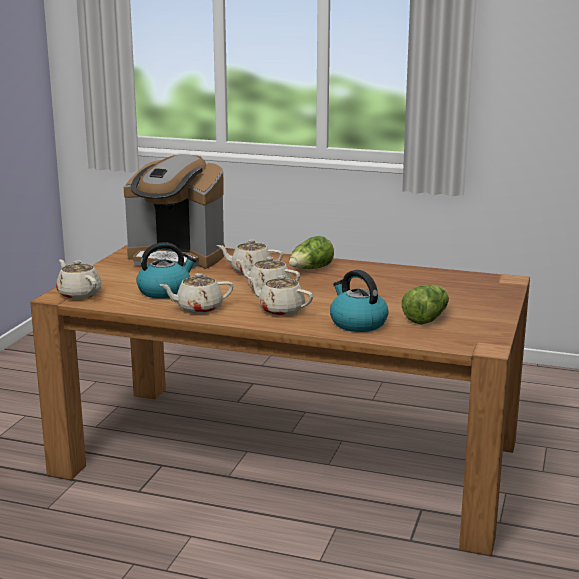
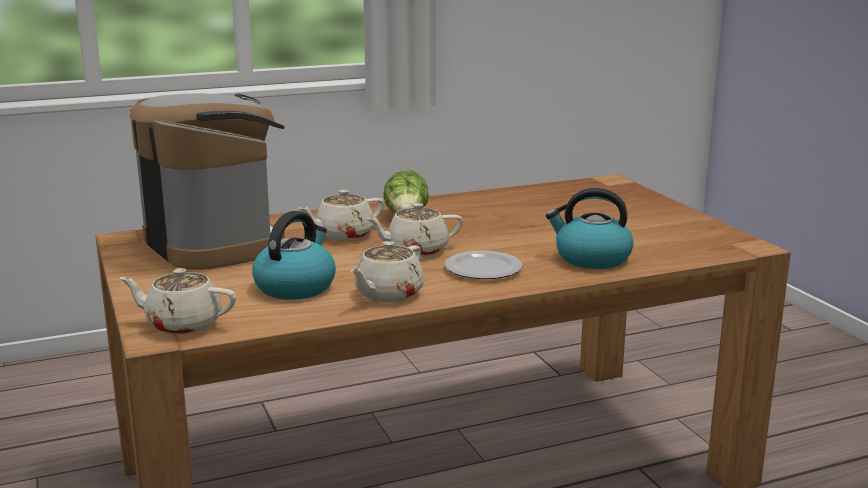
camera: 40 degrees left, 0 degrees up
(176, 258) = (214, 243): coffee machine -> coffee machine turned 105 degrees counterclockwise
(280, 310) = (484, 268): beige teapot -> plate
(426, 318) = (635, 234): lettuce -> none

